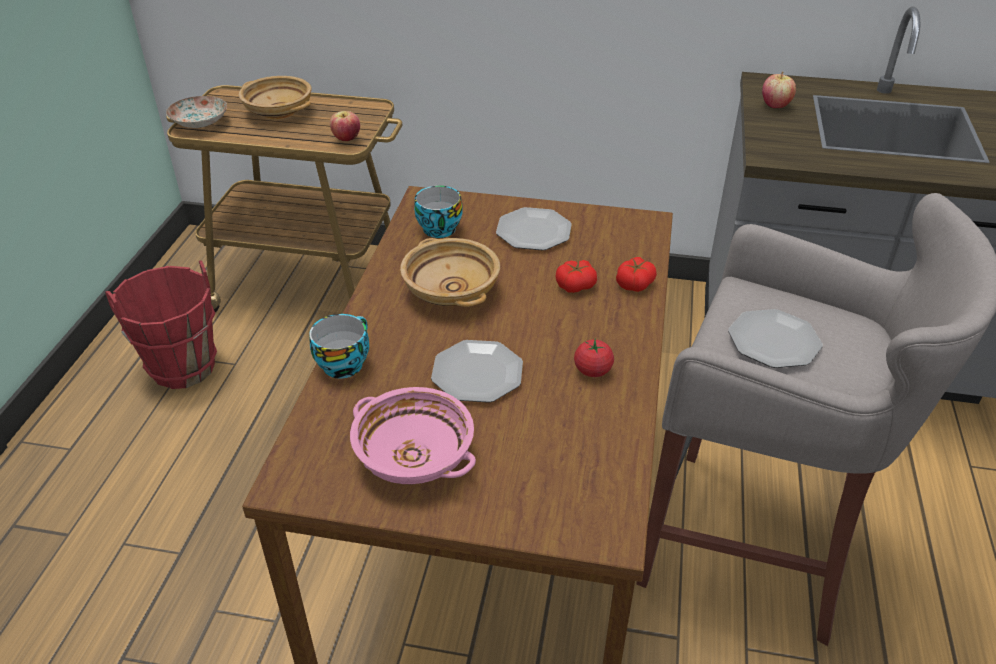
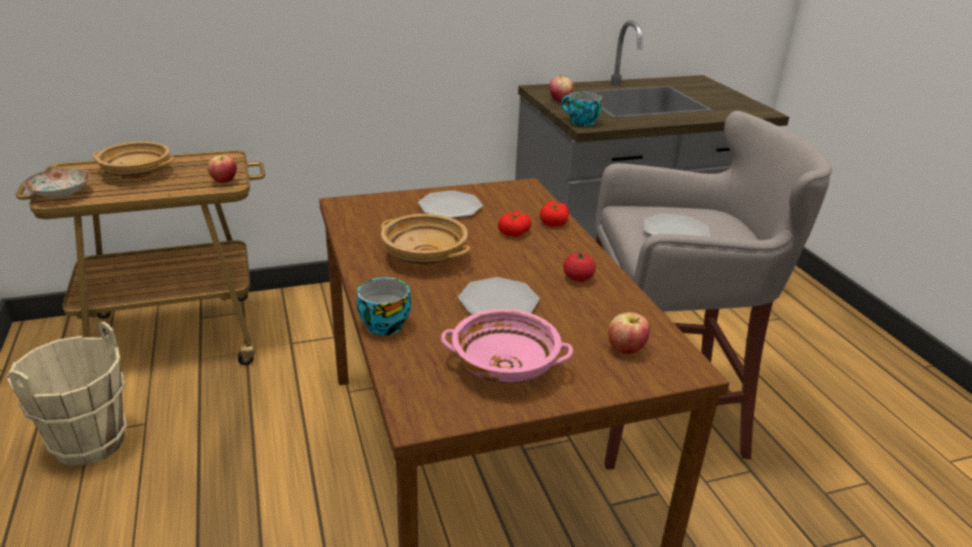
camera: 30 degrees left, 10 degrees down
(183, 367) = (89, 443): red bucket -> beige bucket
(436, 228) = (371, 220): cup -> cup (580, 122)
(561, 482) = (626, 349): none -> apple

